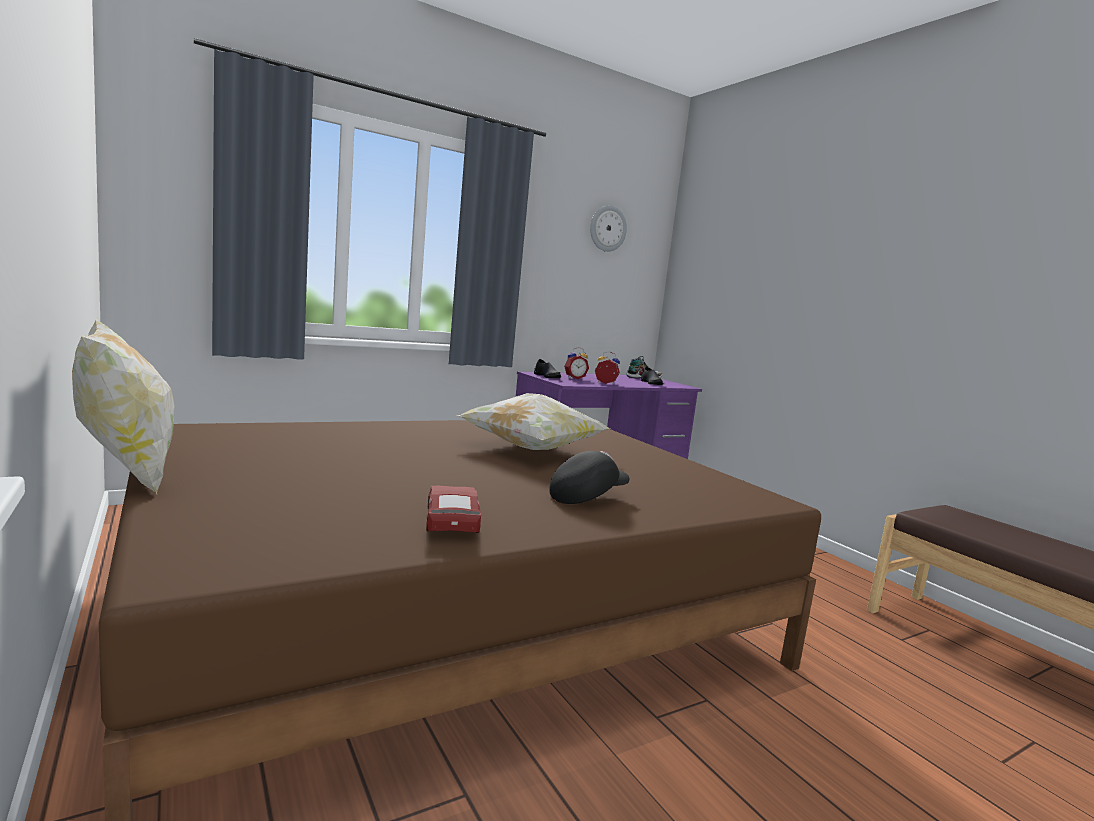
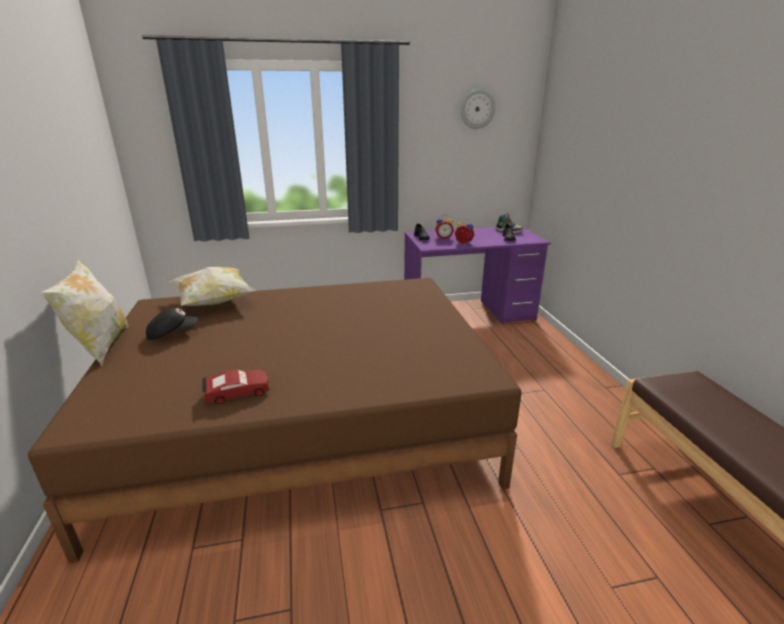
camera: 20 degrees right, 15 degrees up
(452, 520) = (237, 392): red toy car -> red toy car turned 60 degrees clockwise
(532, 449) = (353, 318): pillow -> pillow (215, 302)
(587, 496) = (345, 370): black cap -> black cap (172, 333)

